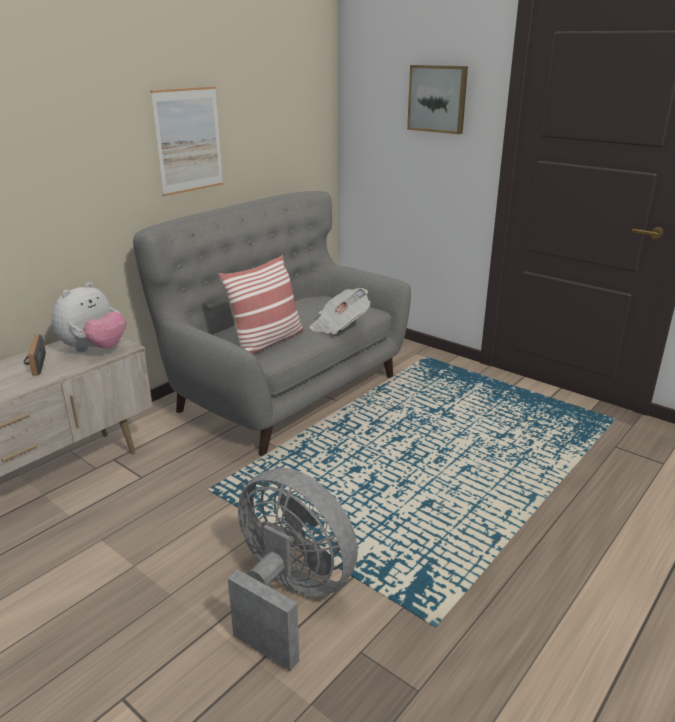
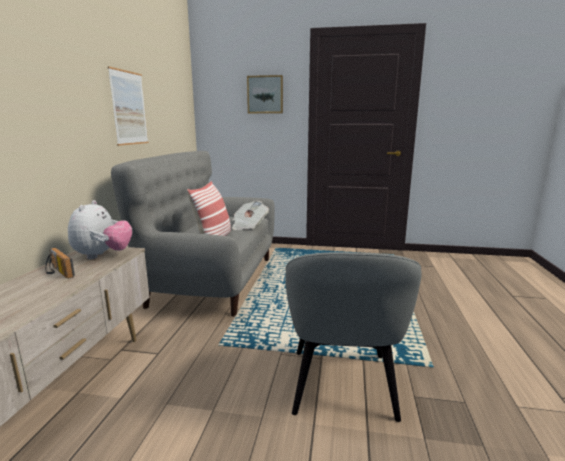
camera: 30 degrees left, 10 degrees down
(290, 597) = (342, 385): grey fan -> grey armchair

